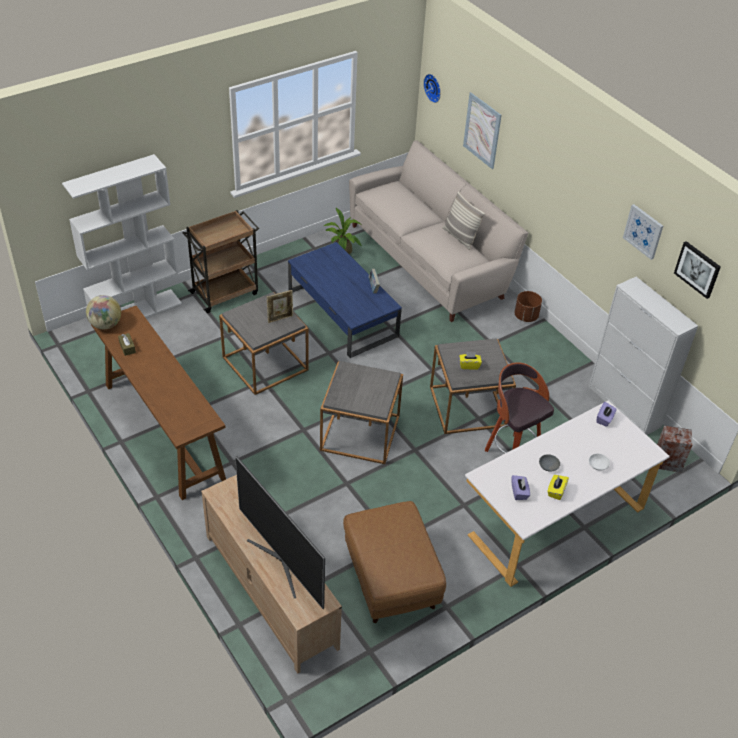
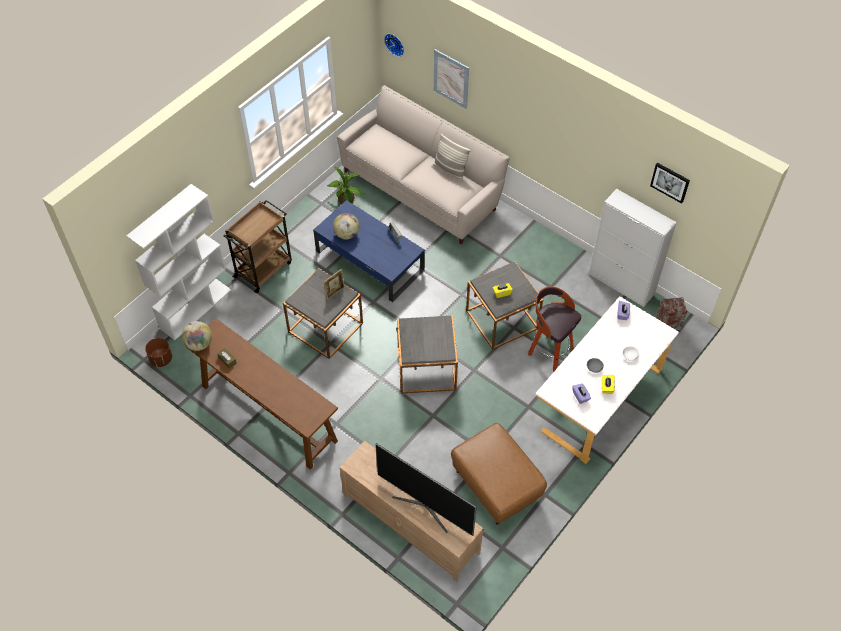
camera: 15 degrees left, 10 degrees up
(322, 273) = (347, 234): none -> globe
(526, 316) = (519, 222): brown planter -> brown planter (161, 359)
(643, 231) = (618, 155): picture -> none

